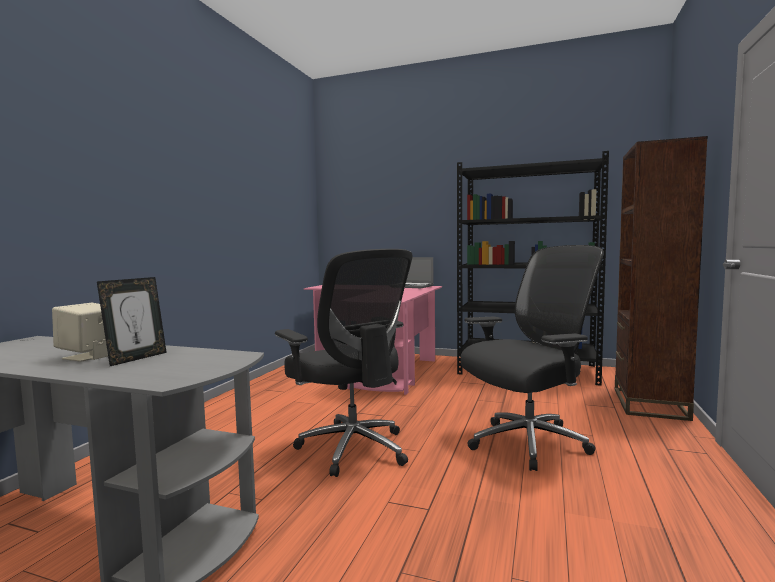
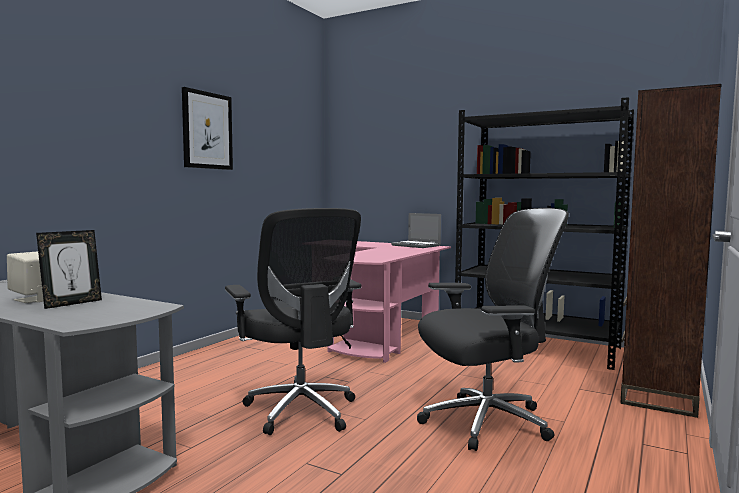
camera: 10 degrees right, 0 degrees up
(219, 180) = (207, 130): none -> picture

